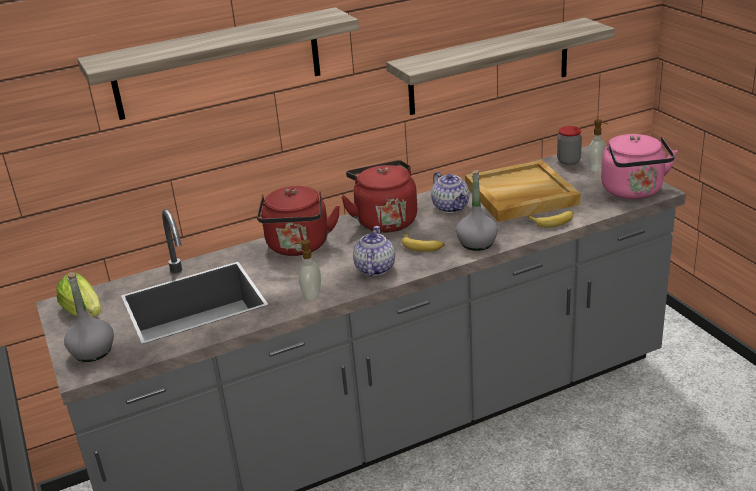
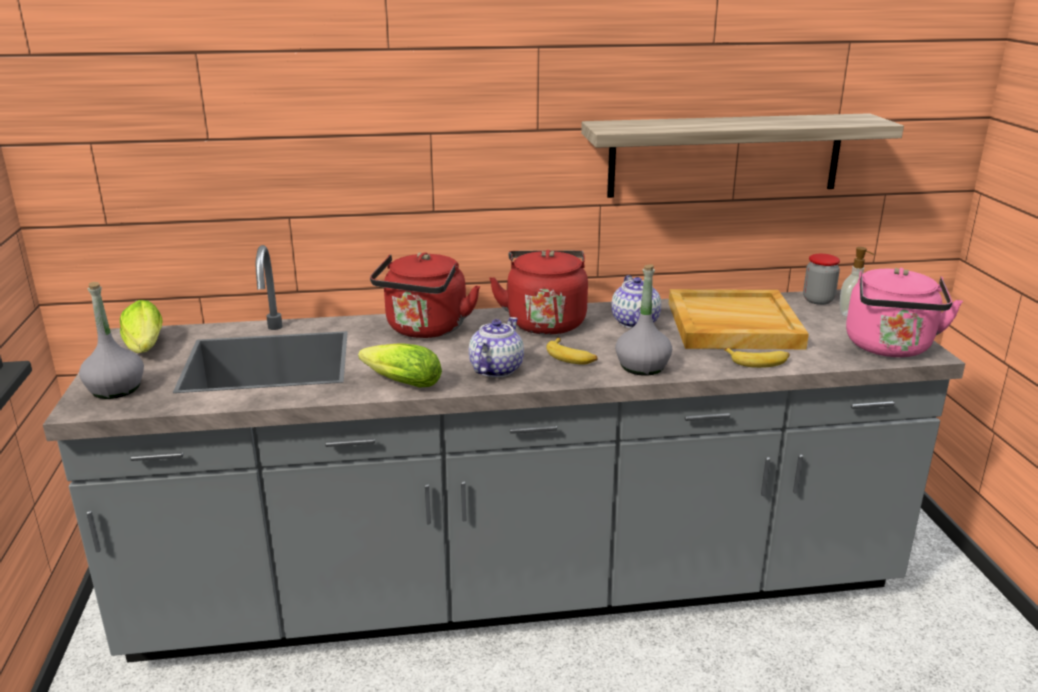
camera: 15 degrees right, 5 degrees down
(218, 64) = (360, 82): shelf -> none
(311, 295) = (399, 382): soap dispenser -> lettuce

